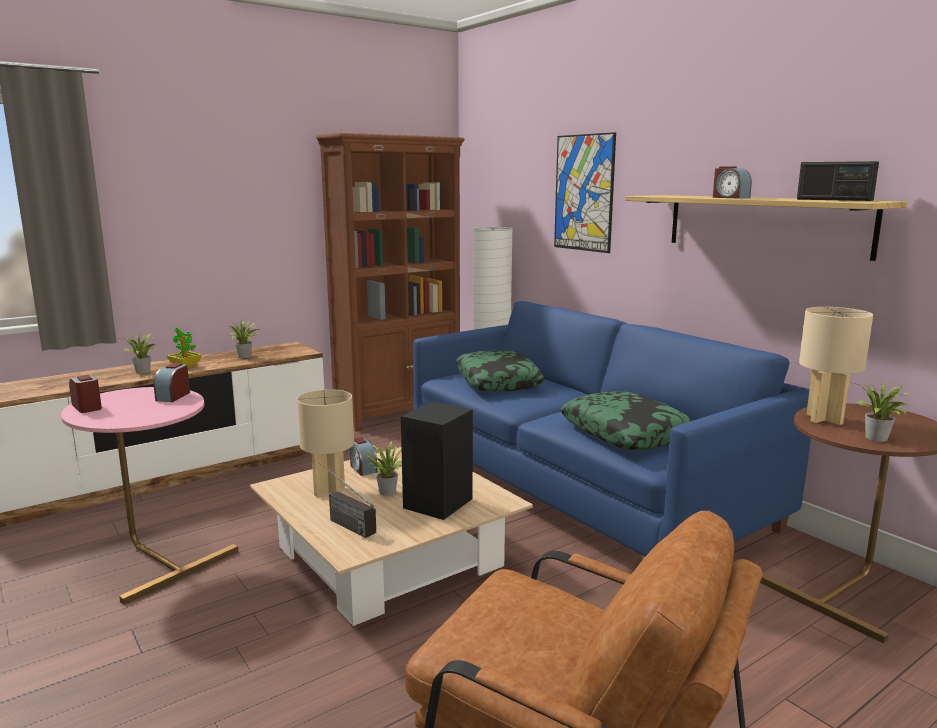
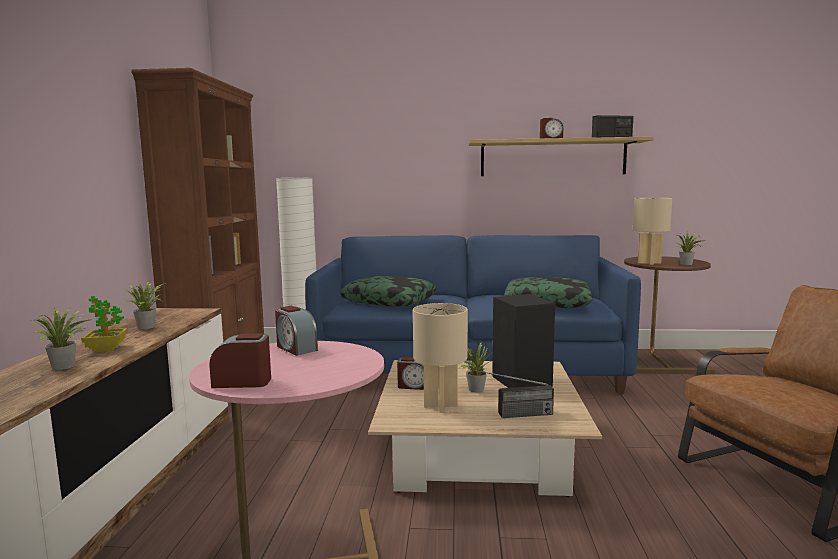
camera: 50 degrees left, 5 degrees down
(584, 193) = (389, 144): picture -> none

